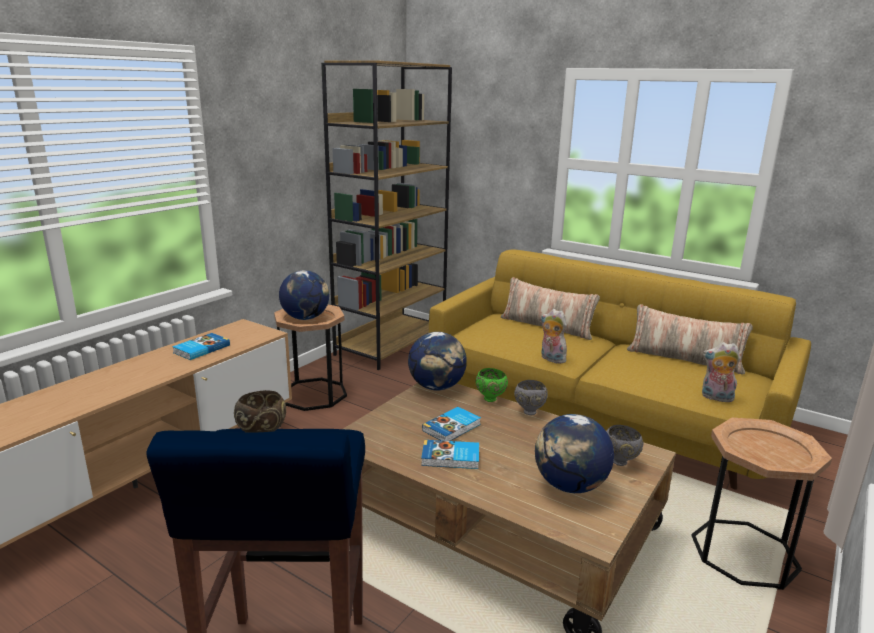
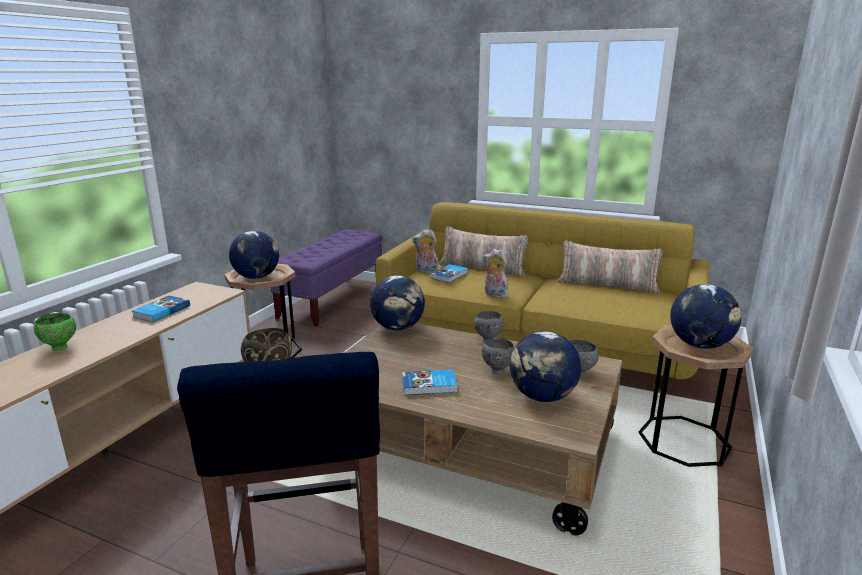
camera: 10 degrees left, 0 degrees up
(391, 343) = (332, 300): brown bookcase -> purple bench
(452, 427) = (423, 360): book -> book (450, 275)
(491, 399) = (450, 333): green bowl -> green bowl (60, 347)
(529, 449) = (497, 370): none -> grey bowl
(716, 398) = (642, 313): plush toy -> plush toy (426, 271)
(768, 446) = (700, 345): none -> globe

